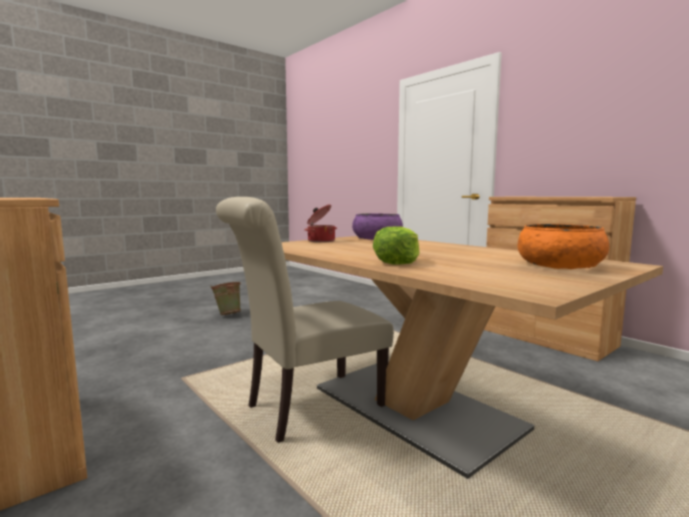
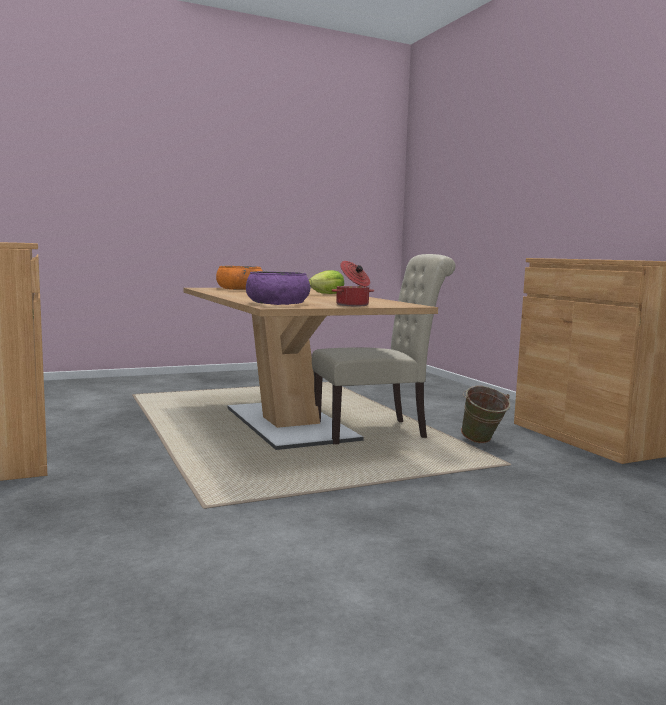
camera: 165 degrees left, 0 degrees up
(228, 314) = (542, 599): green bucket -> green bucket (482, 442)

